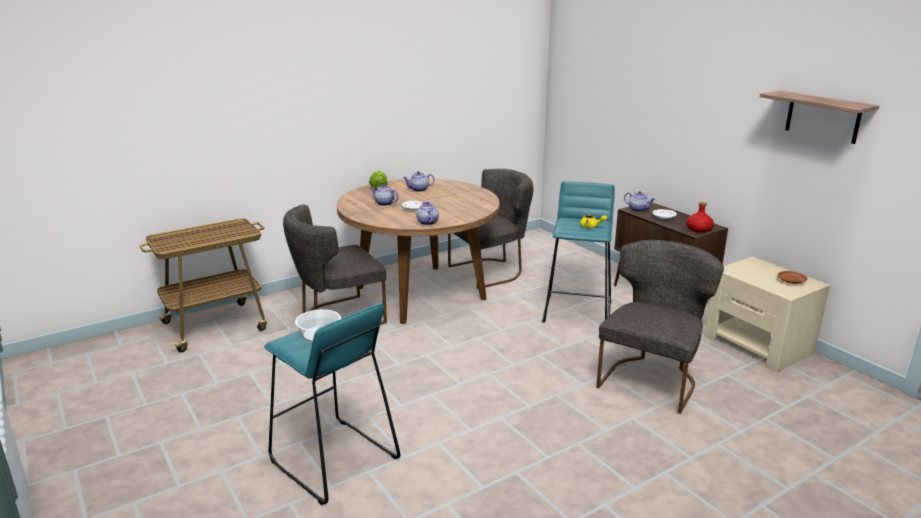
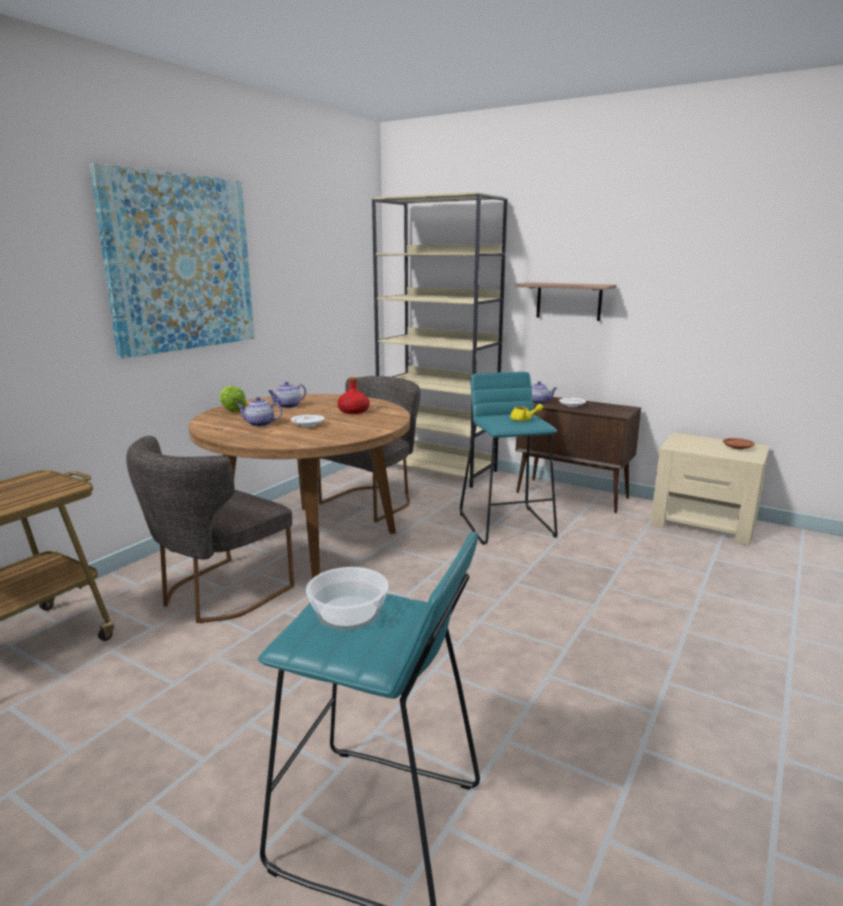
camera: 25 degrees left, 5 degrees down
(351, 80) = (181, 263): none -> picture
(427, 222) = (344, 436): teapot -> none
(566, 253) = (438, 469): none -> beige bookcase
(651, 379) = (654, 581): grey chair -> none
(699, 229) = (619, 411): red bottle -> red bottle (354, 411)
(823, 117) = (746, 273): shelf -> shelf (568, 301)

